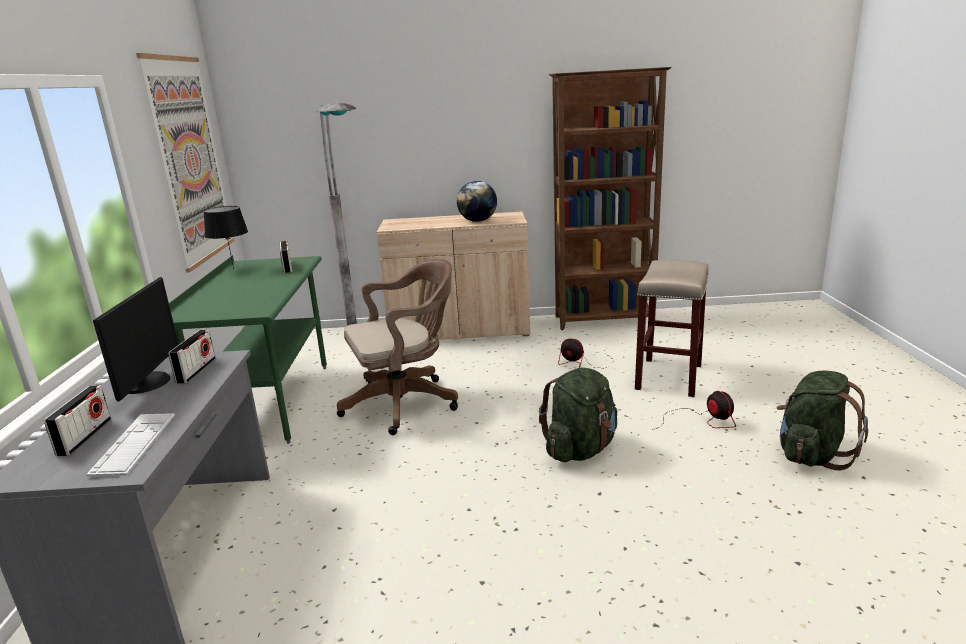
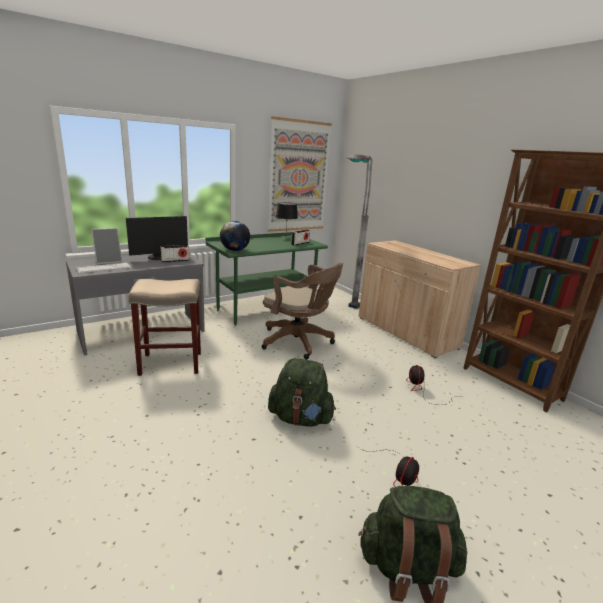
camera: 55 degrees right, 0 degrees up
(84, 437) = (109, 261): radio -> picture frame
(478, 221) = (430, 258): globe -> globe (235, 250)
(669, 377) = (454, 441): beige stool -> beige stool (170, 364)

